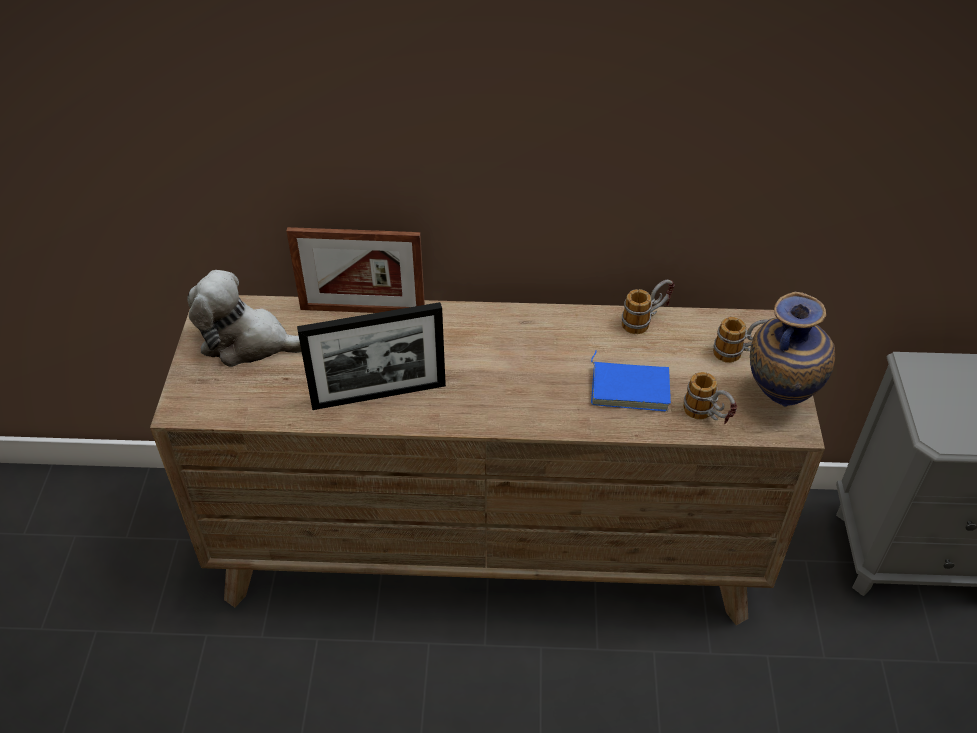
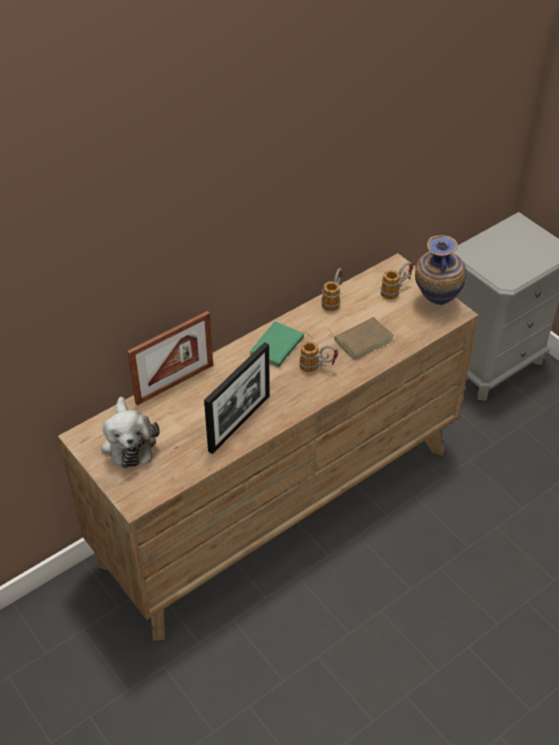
camera: 40 degrees left, 0 degrees up
(248, 342) = (128, 442): plush toy -> plush toy turned 75 degrees counterclockwise
(518, 337) = (278, 347): none -> green book
(630, 387) = (362, 339): blue book -> brown book
(707, 417) = (413, 332): mug -> mug (318, 367)

